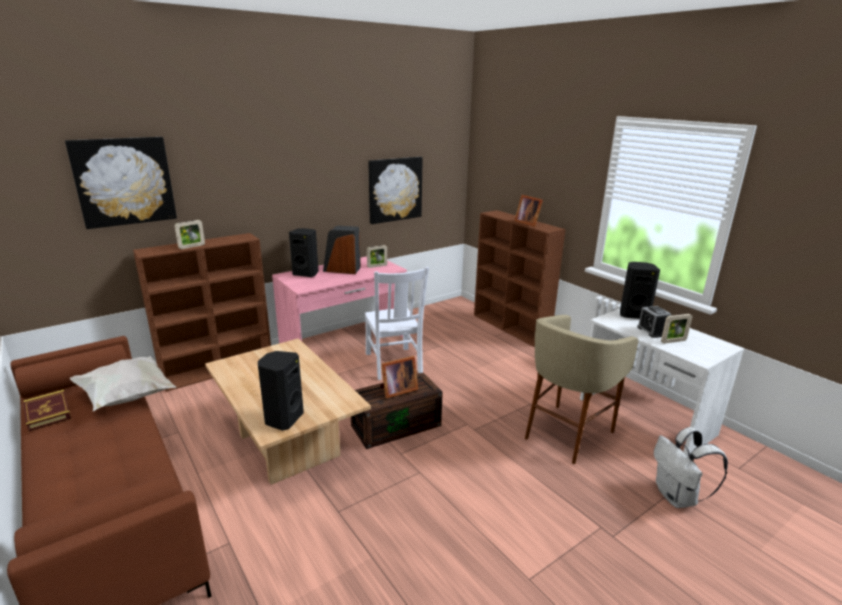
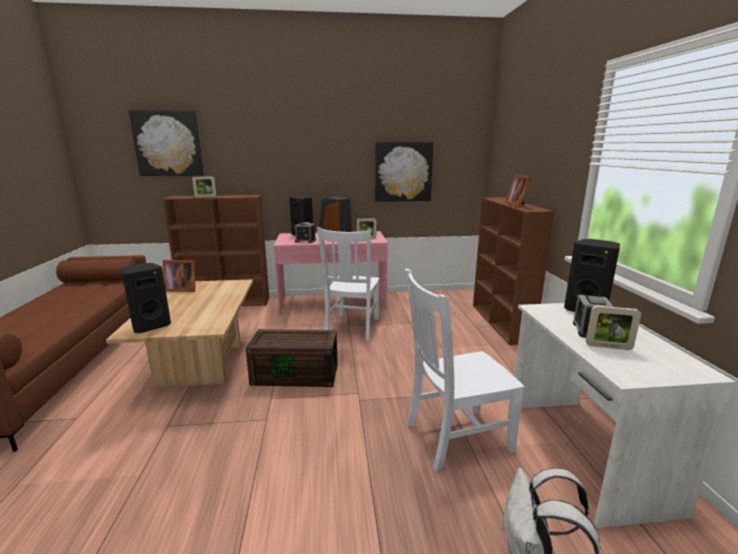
camera: 30 degrees right, 5 degrees down
(48, 413) = (56, 291): book -> none
(128, 398) = (105, 294): white pillow -> none
(322, 281) = (305, 241): none -> alarm clock
(397, 390) = (294, 338): picture frame -> picture frame (181, 289)
(567, 434) = (454, 437): beige stool -> white chair

